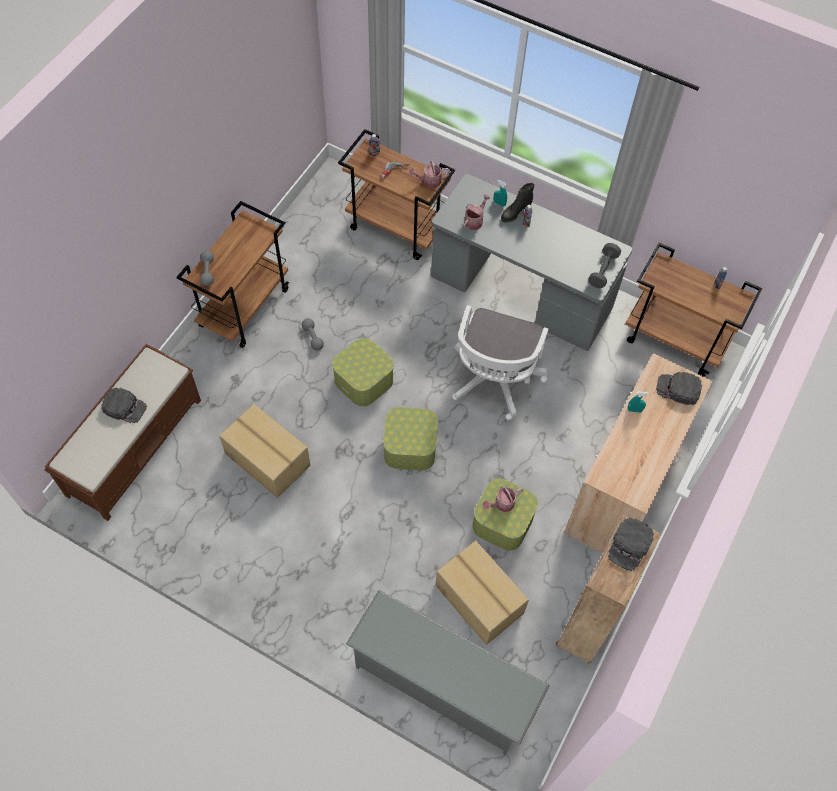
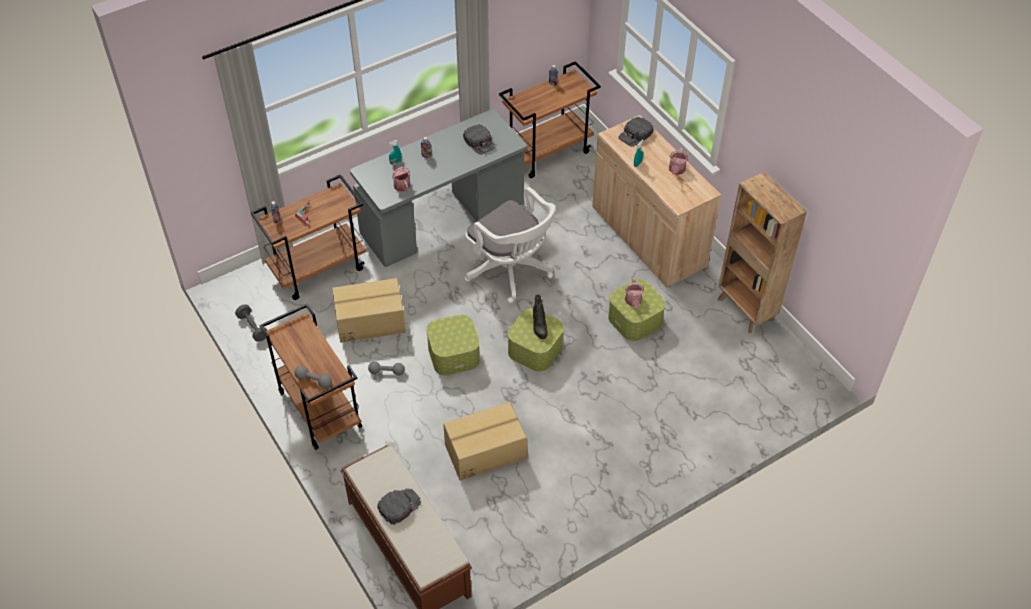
camera: 60 degrees left, 10 degrees down
(429, 181) = (335, 197): watering can -> watering can (676, 170)
(443, 685) = (746, 414): grey shoe rack -> none
(479, 598) = (689, 361): cardboard box -> cardboard box (370, 321)
(515, 212) = (411, 157): black boot -> black boot (539, 326)
(603, 270) = (501, 133): grey dumbbell -> grey dumbbell (253, 327)
(629, 546) = (764, 190): black cap -> black cap (480, 142)

